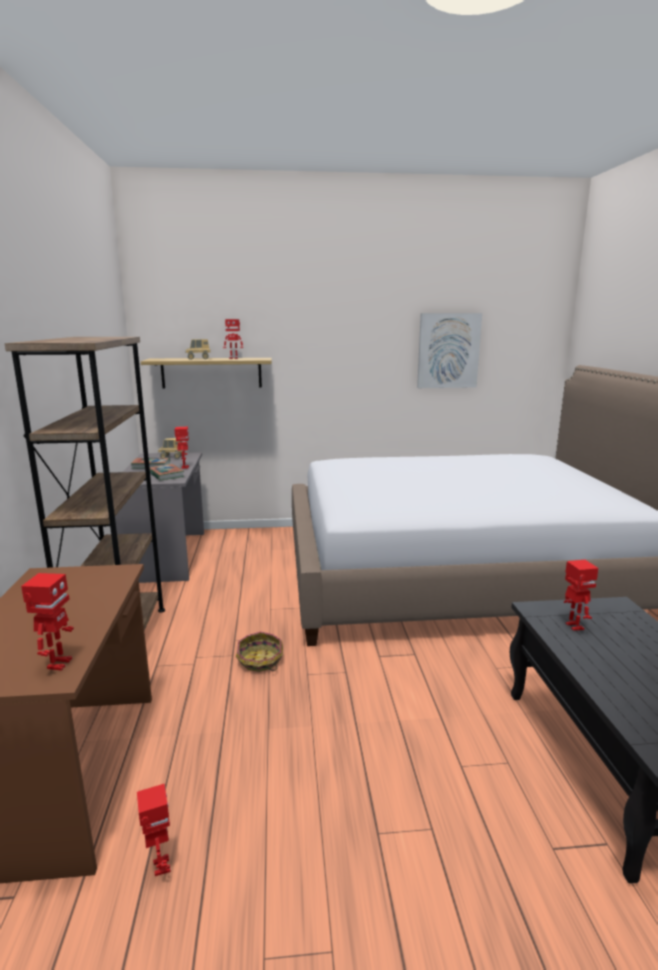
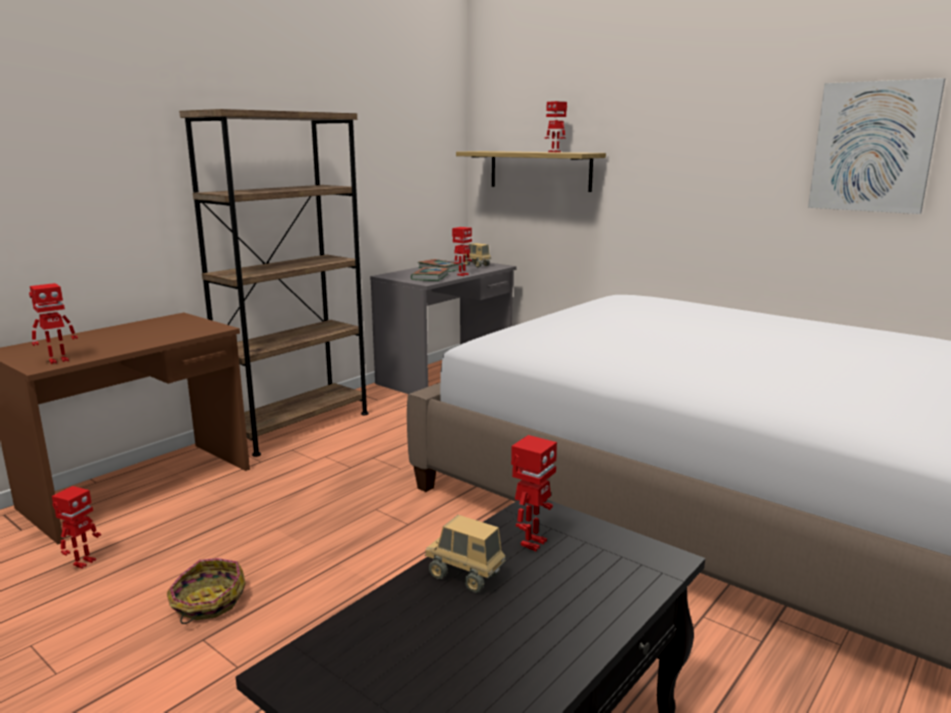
camera: 45 degrees right, 0 degrees up
(198, 359) = (516, 151): toy truck -> toy truck (465, 576)
(260, 661) = (361, 481): basket -> basket (207, 602)

